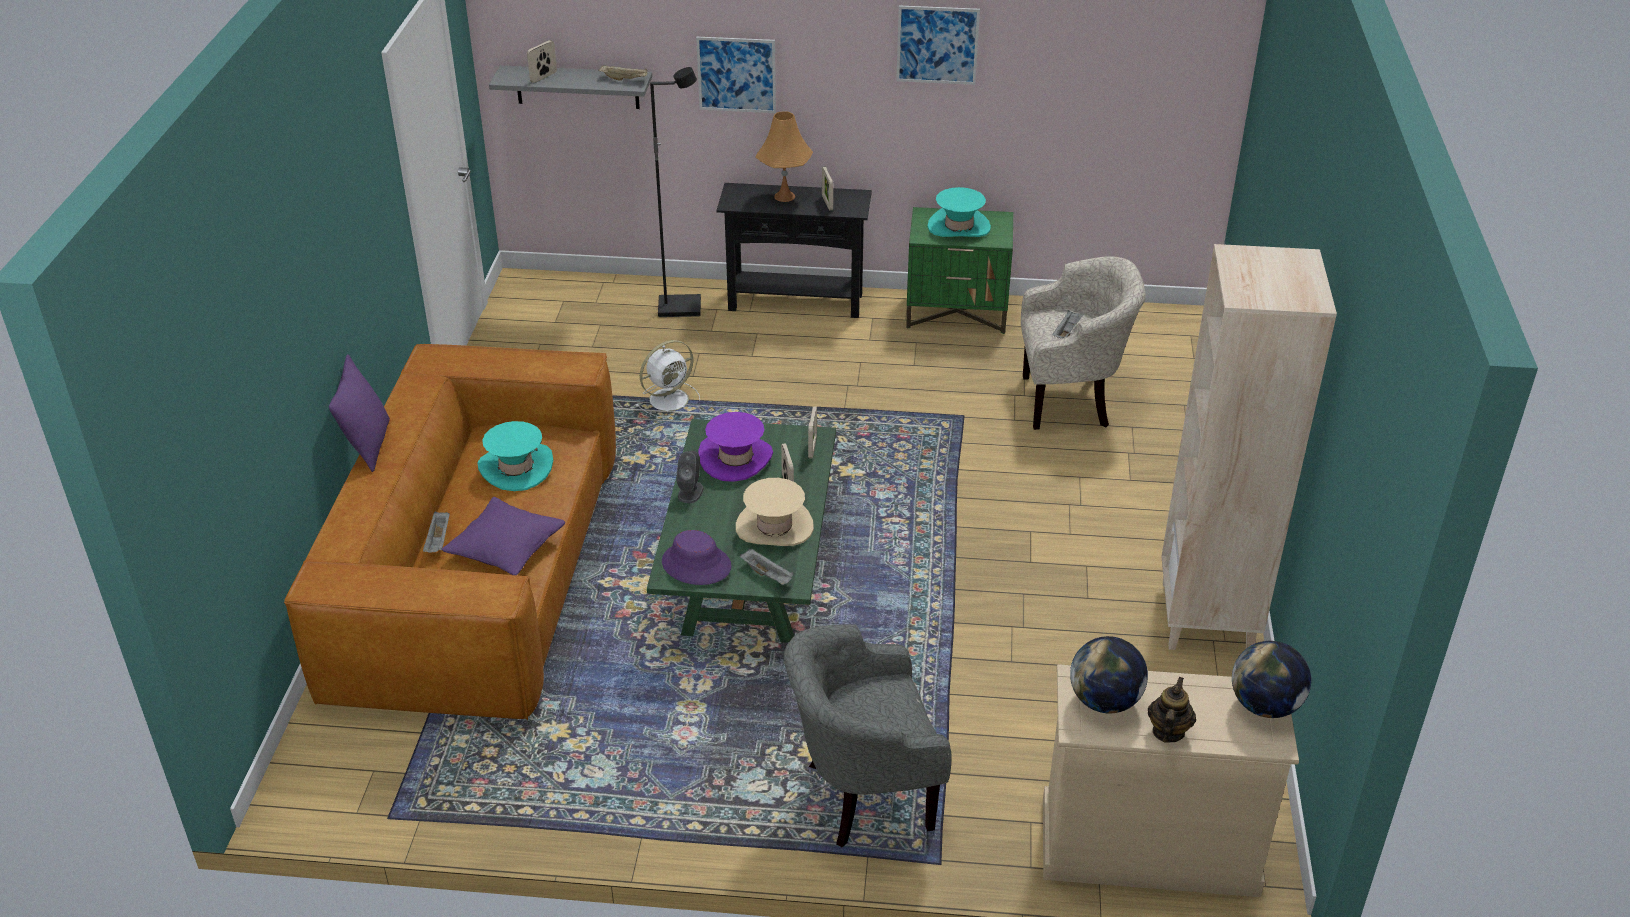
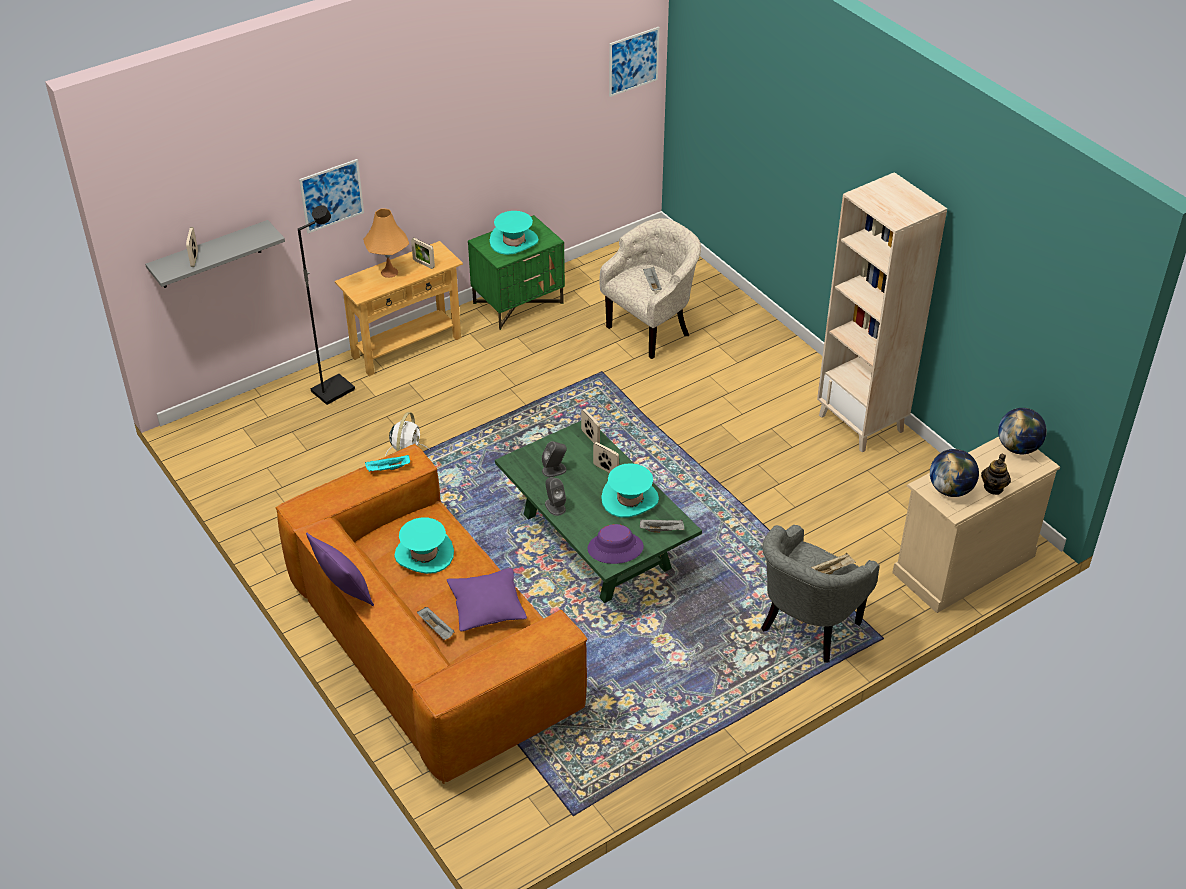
camera: 40 degrees left, 5 degrees up
(550, 362) = (388, 469): none -> turquoise tray
(625, 79) = (257, 234): beige tray -> beige tray (832, 570)
(735, 458) = (554, 470): purple hat -> grey speaker
(774, 526) = (630, 499): beige hat -> turquoise hat
(795, 302) = (406, 347): black console table -> beige console table
(937, 45) = (470, 117): picture -> picture (633, 61)
(1167, 731) = (993, 487): teapot -> teapot turned 135 degrees counterclockwise

